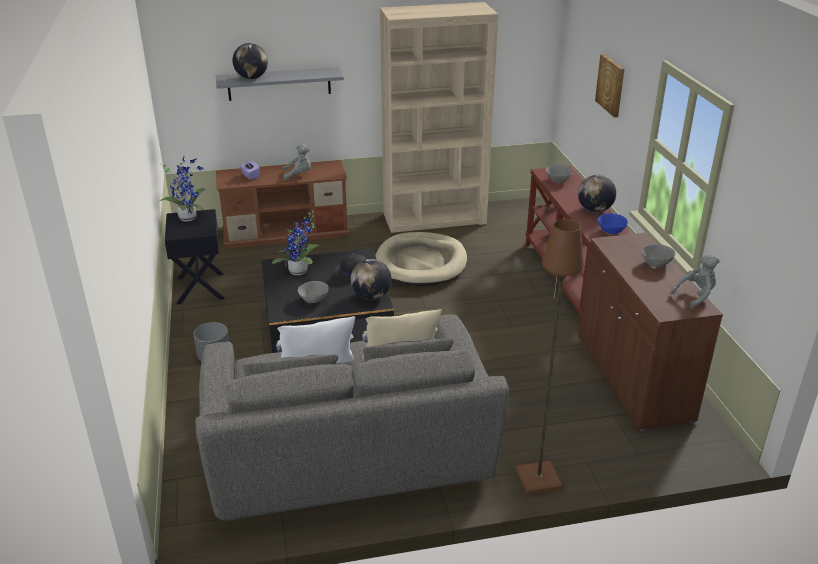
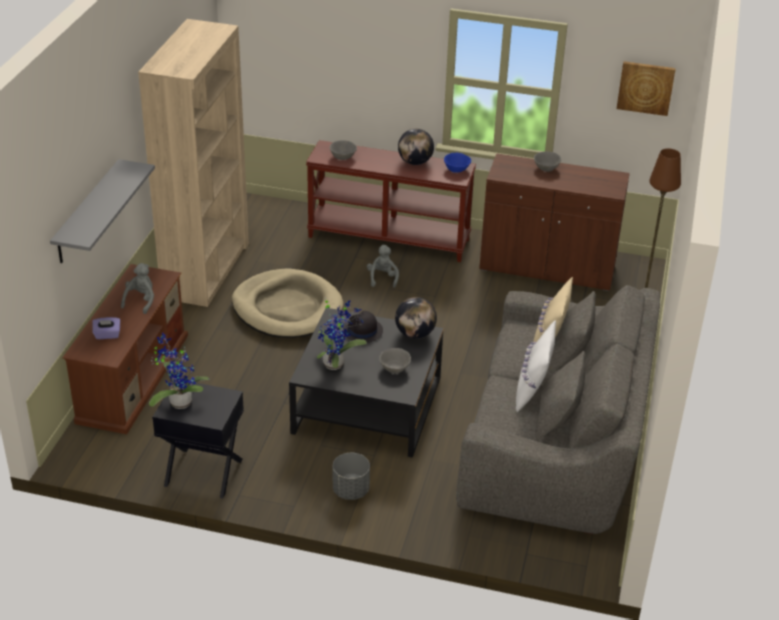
camera: 65 degrees left, 5 degrees up
(252, 78) = (92, 219): globe -> none
(611, 85) = (353, 48): picture -> picture (645, 87)
(695, 296) = (601, 172): grey plush toy -> grey plush toy (382, 278)

